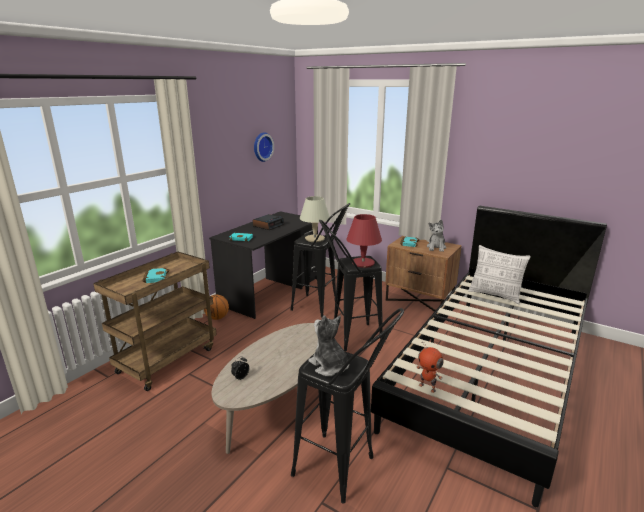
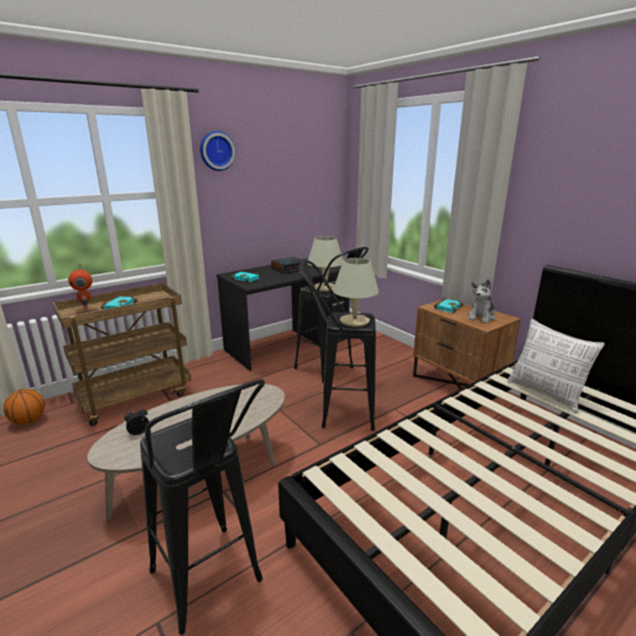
camera: 20 degrees right, 0 degrees up
(217, 318) = (214, 363): basketball -> basketball (28, 421)
(261, 147) = (294, 179): wall clock -> wall clock (216, 151)
(329, 366) = (180, 442): plush toy -> none
(363, 263) = (354, 321): red table lamp -> beige table lamp
(427, 387) = (350, 505): toy robot -> toy robot (87, 309)

